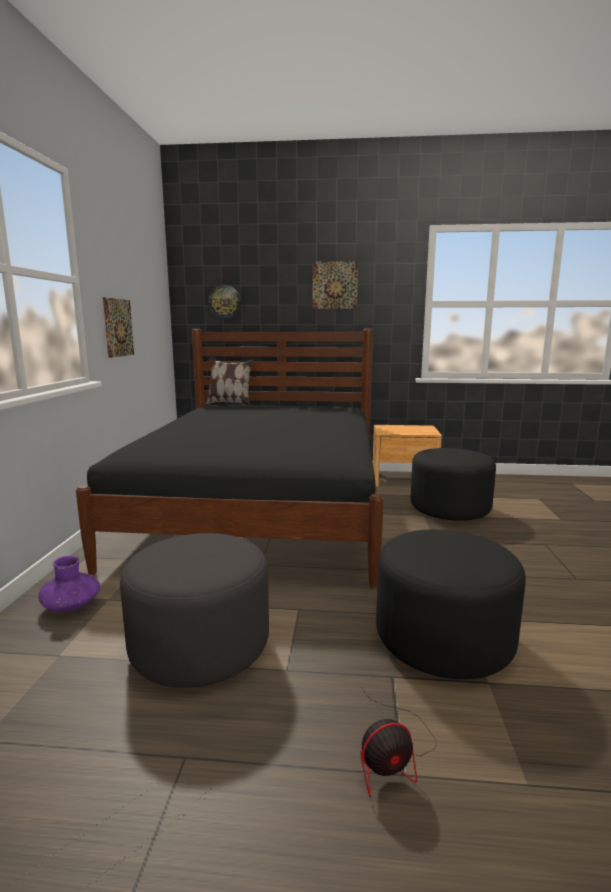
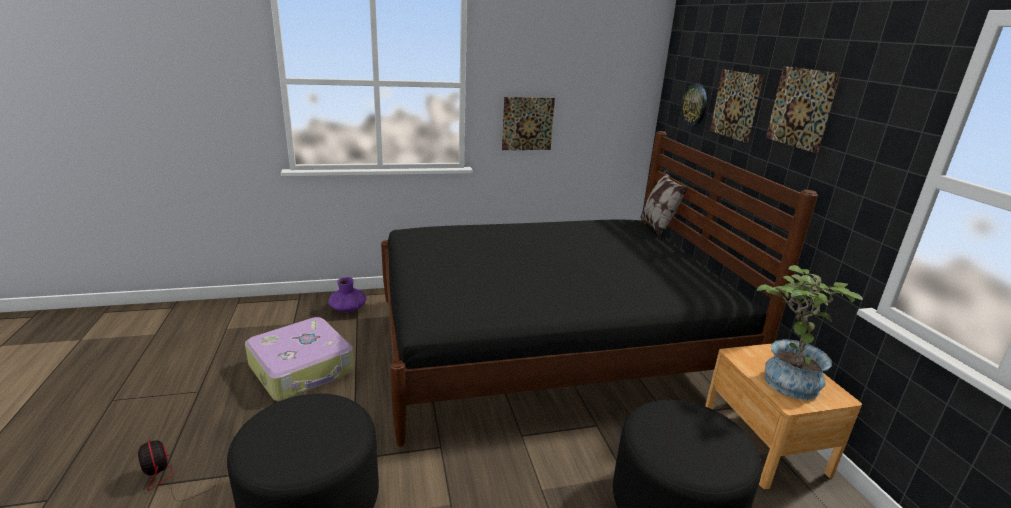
camera: 70 degrees right, 10 degrees up
(200, 645) = (303, 369): grey ottoman -> suitcase
(273, 293) = (735, 105): none -> picture
(409, 430) = (785, 378): none -> potted plant

